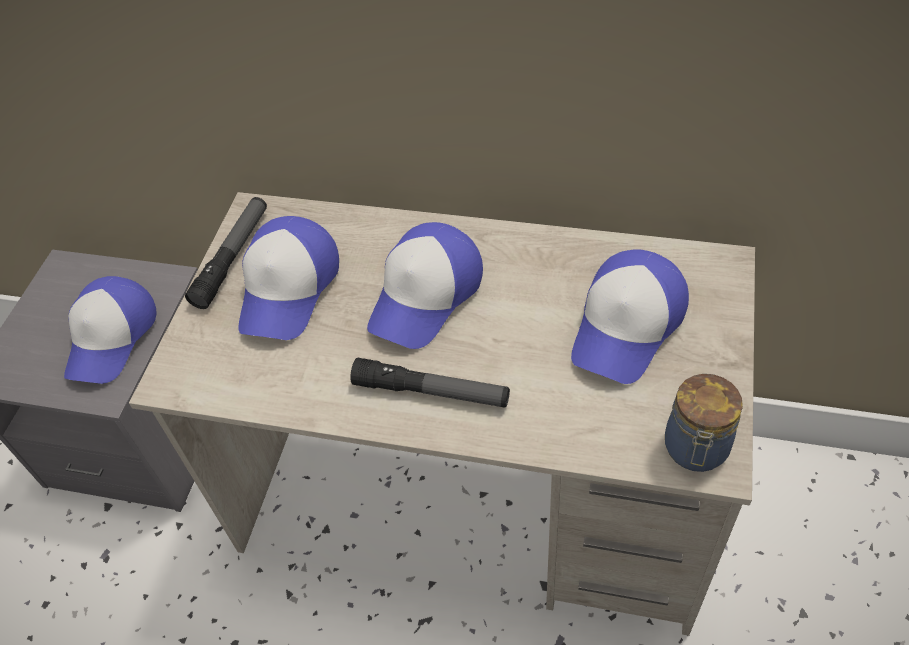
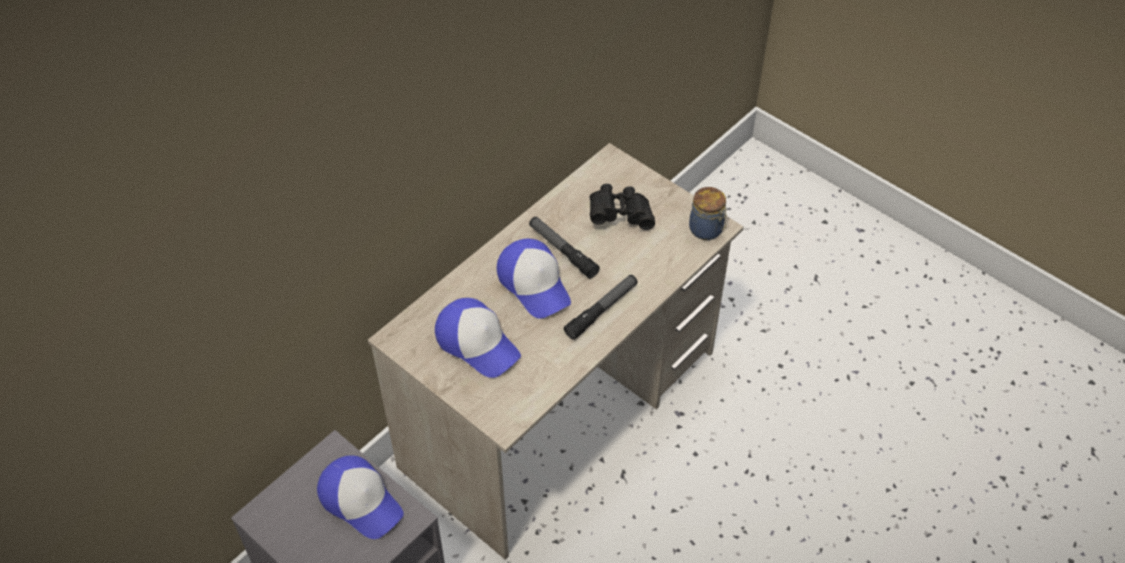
camera: 65 degrees left, 0 degrees up
(232, 257) = (427, 362): flashlight -> flashlight (562, 251)
(627, 326) = (620, 215): cap -> black binoculars

